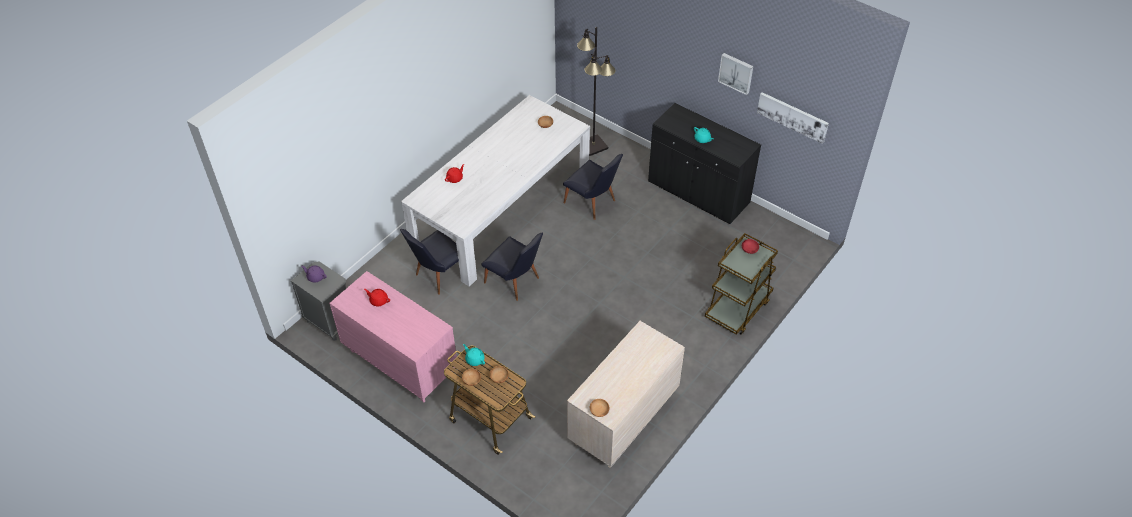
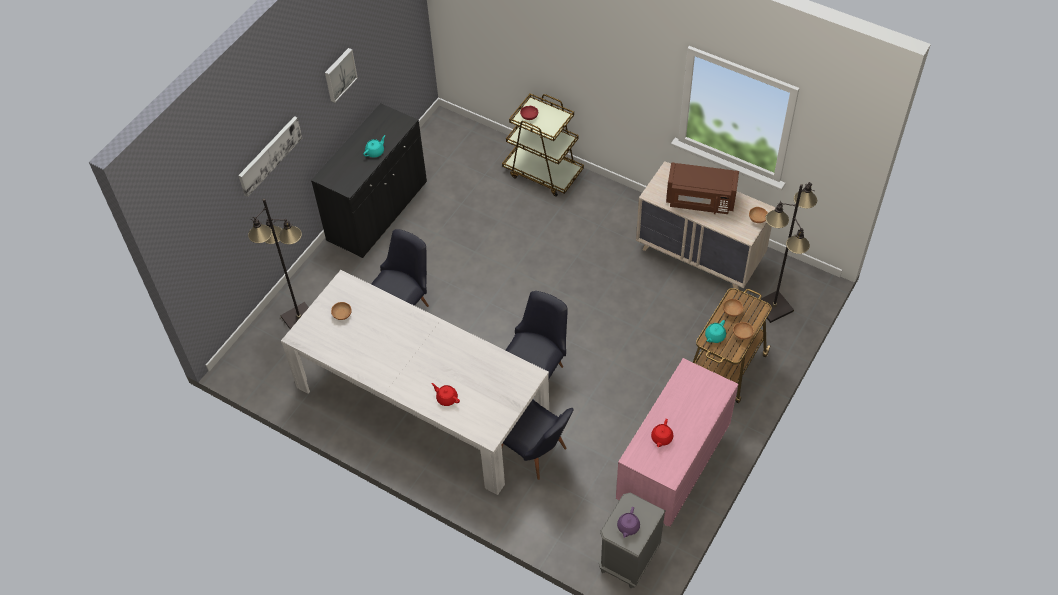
camera: 95 degrees left, 5 degrees up
(551, 472) = (774, 307): none -> black floor lamp
(629, 368) = (700, 200): none -> brown microwave
(792, 116) = (387, 44): picture -> picture (269, 155)

